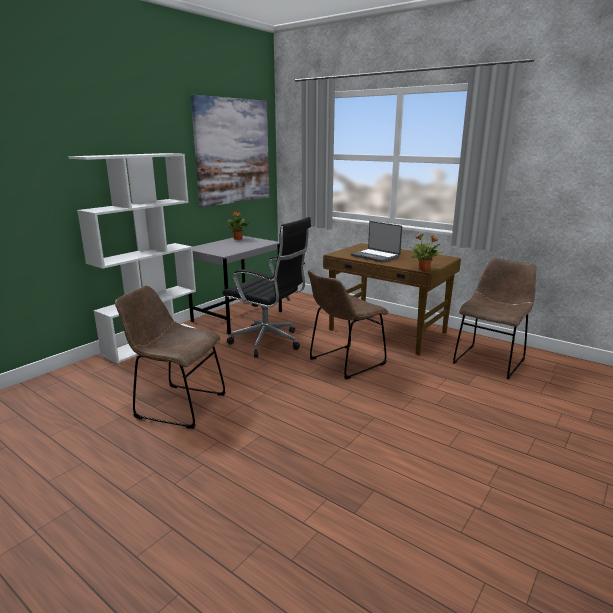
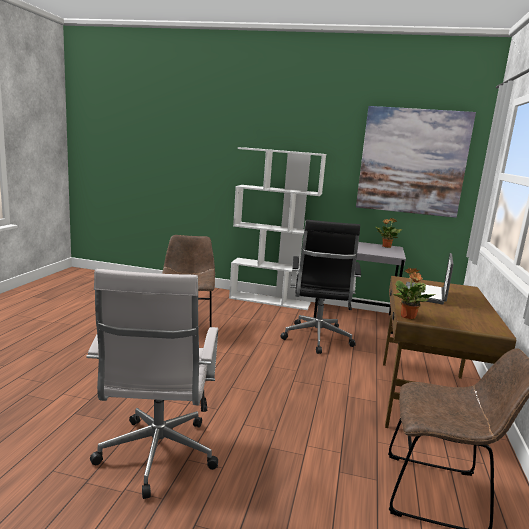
camera: 65 degrees right, 5 degrees down
(344, 363) = (314, 381): brown chair -> none
(445, 462) = (156, 458): none -> white office chair

